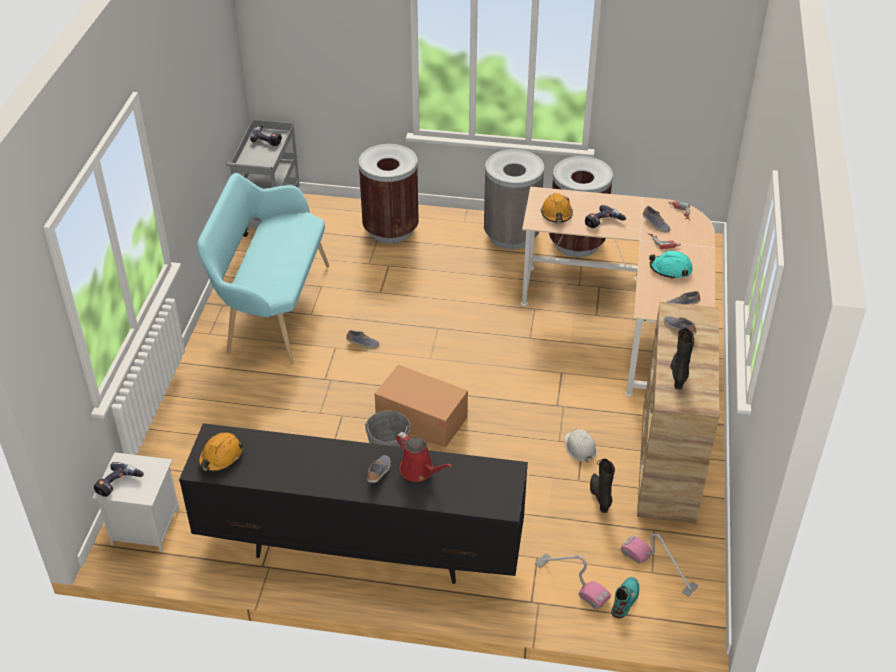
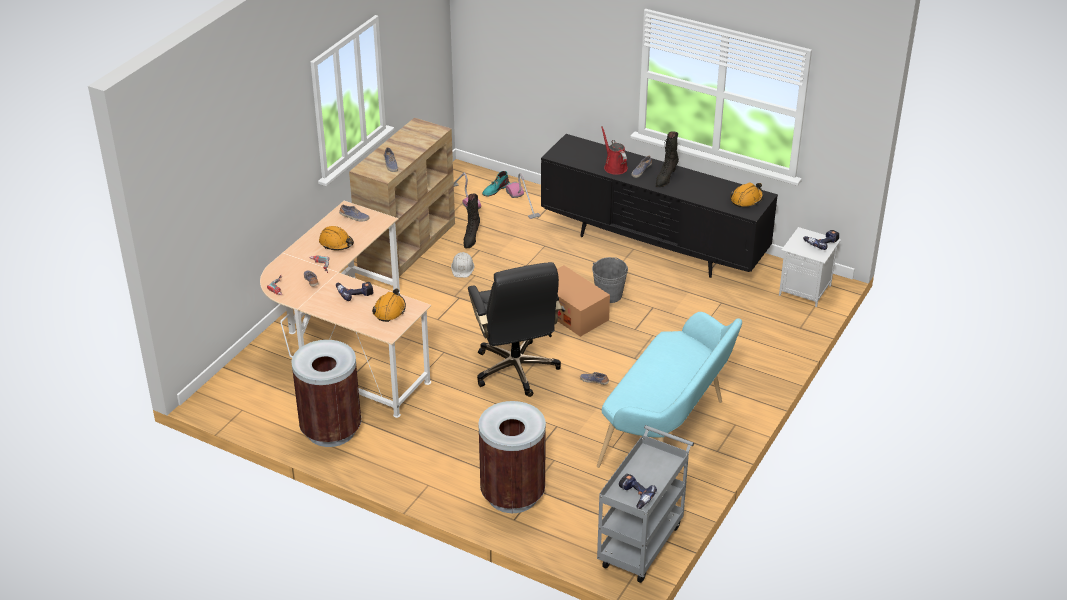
camera: 160 degrees left, 5 degrees down
(449, 338) = (514, 368): none -> black office chair
(511, 235) = (389, 455): grey trash can -> none
(670, 269) = (336, 243): turquoise hard hat -> orange hard hat
(679, 374) = (417, 141): black boot -> black boot (665, 178)

